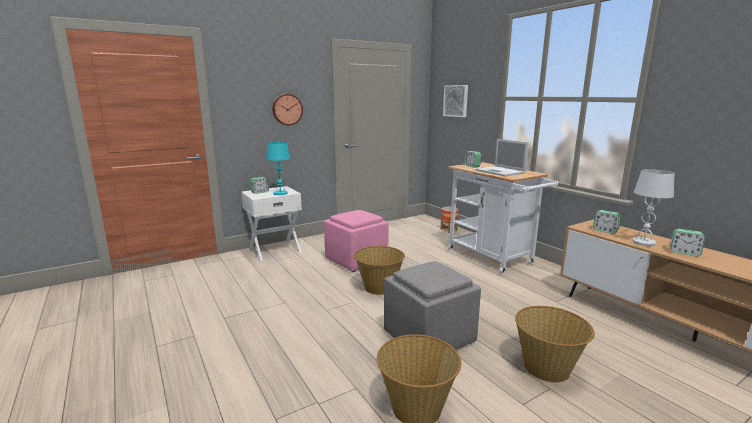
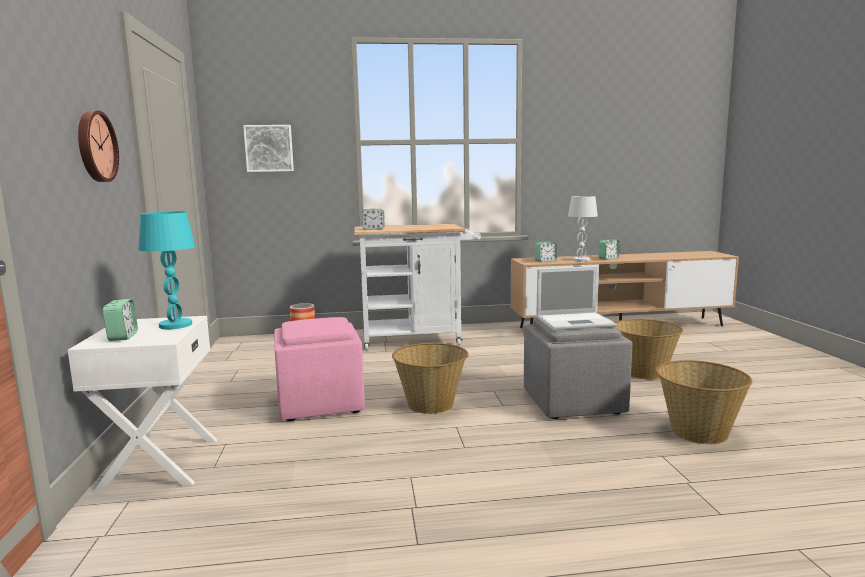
camera: 65 degrees left, 5 degrees down
(500, 172) = (422, 227): laptop -> laptop (576, 321)

